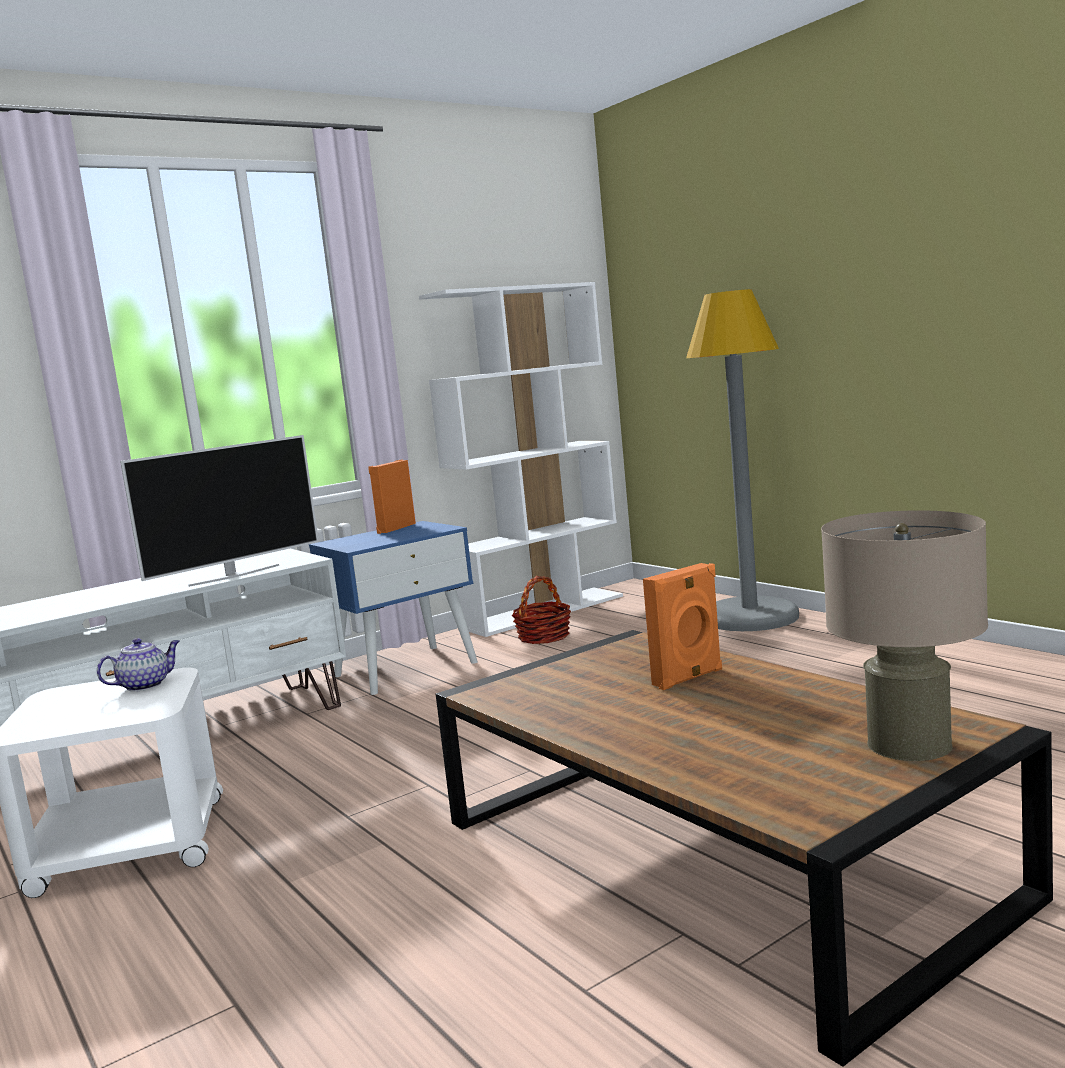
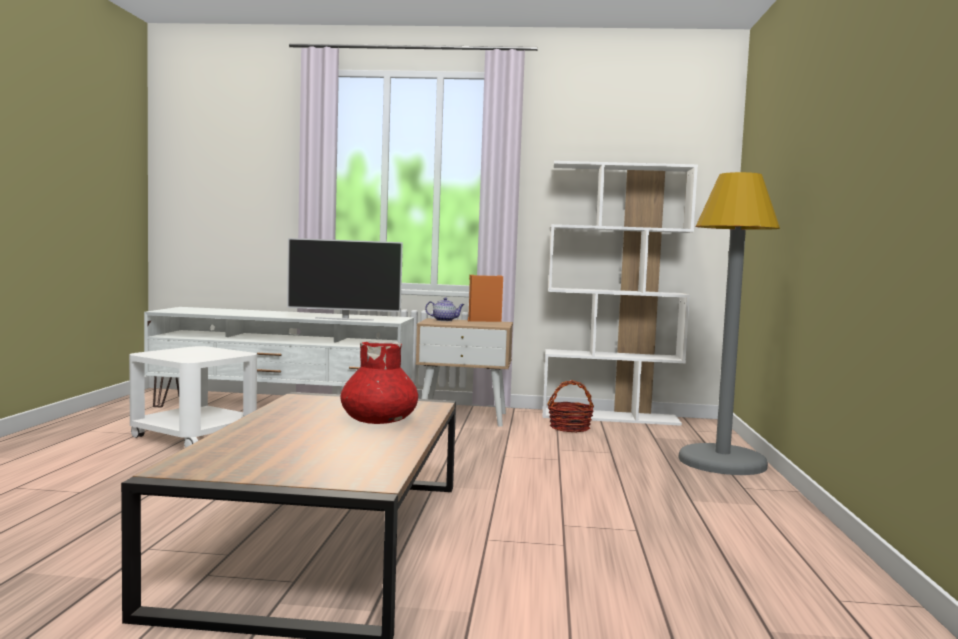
camera: 40 degrees right, 5 degrees down
(145, 685) = (223, 353): teapot -> teapot (445, 320)
(406, 669) = (463, 417): blue nightstand -> beige nightstand
(689, 678) = (379, 421): orange speaker -> red vase
(909, 744) = (321, 473): beige table lamp -> none

